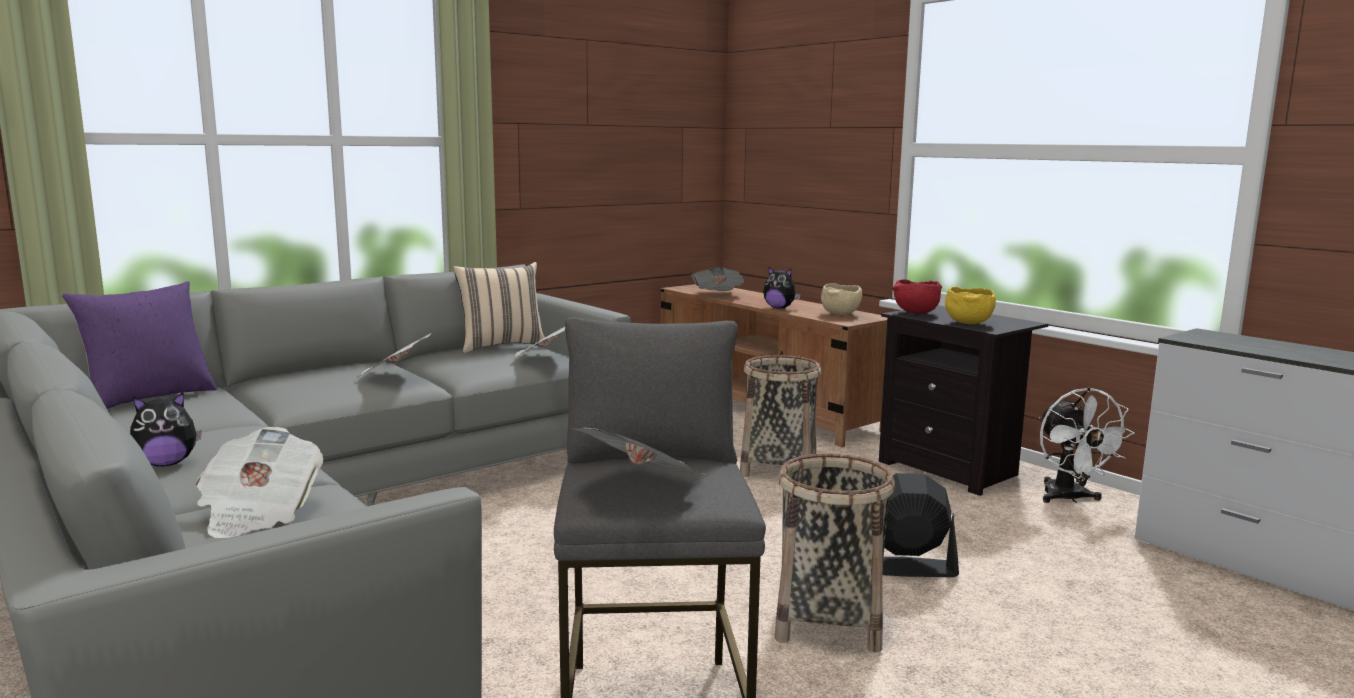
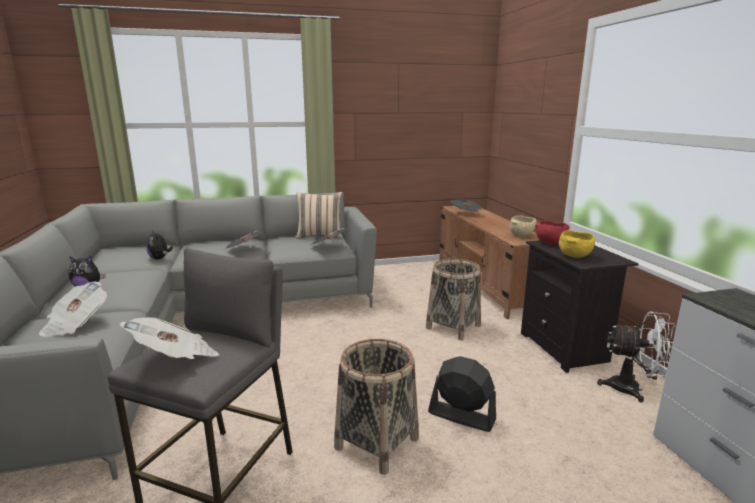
camera: 25 degrees right, 5 degrees up
(149, 397) = (136, 249): purple pillow -> none
(779, 308) = (489, 227): plush toy -> plush toy (160, 258)
(1069, 498) = (632, 389): white fan -> white fan turned 90 degrees counterclockwise

